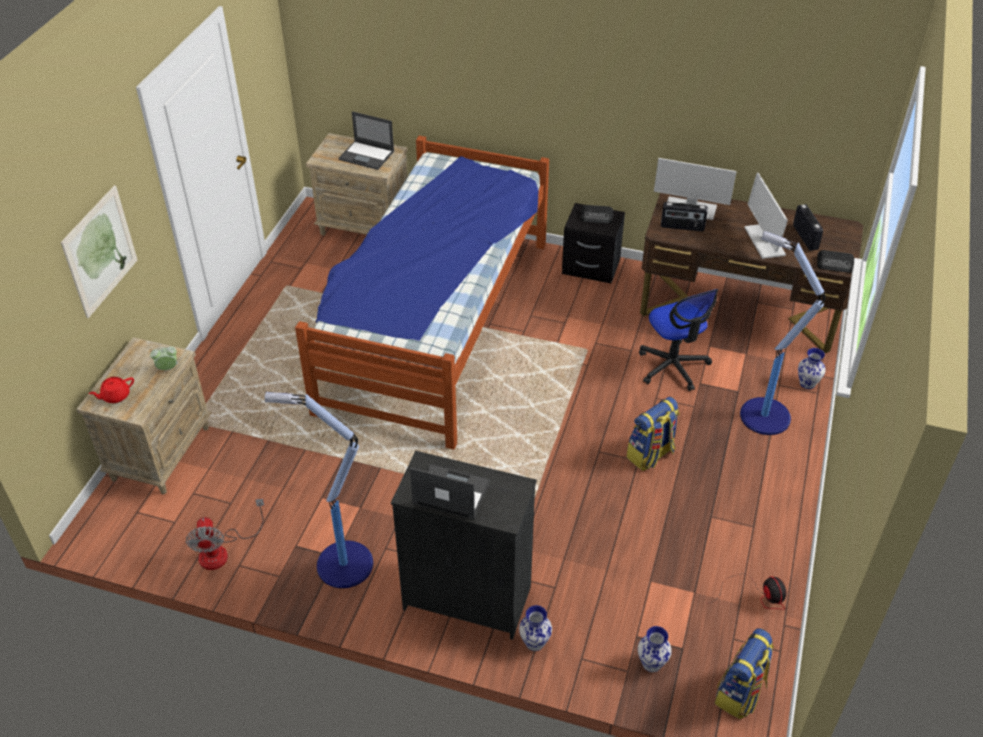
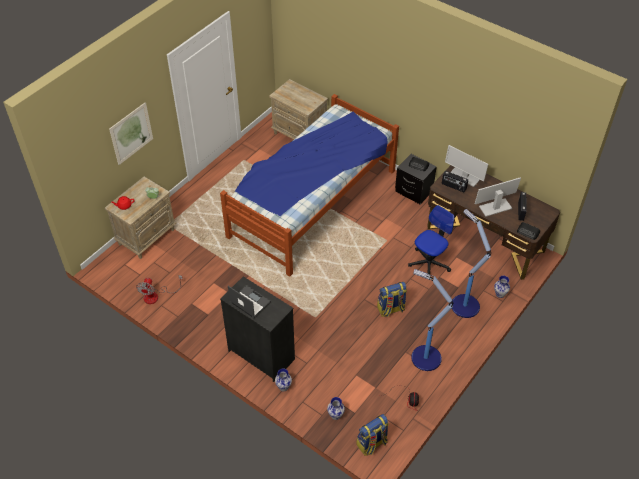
camera: 20 degrees right, 5 degrees up
(342, 564) = (209, 320): floor lamp -> floor lamp (425, 357)
(367, 155) = (304, 98): laptop -> none
(673, 366) = (429, 263): office chair -> office chair turned 135 degrees counterclockwise
(764, 241) = (495, 207): monitor -> monitor turned 60 degrees clockwise

